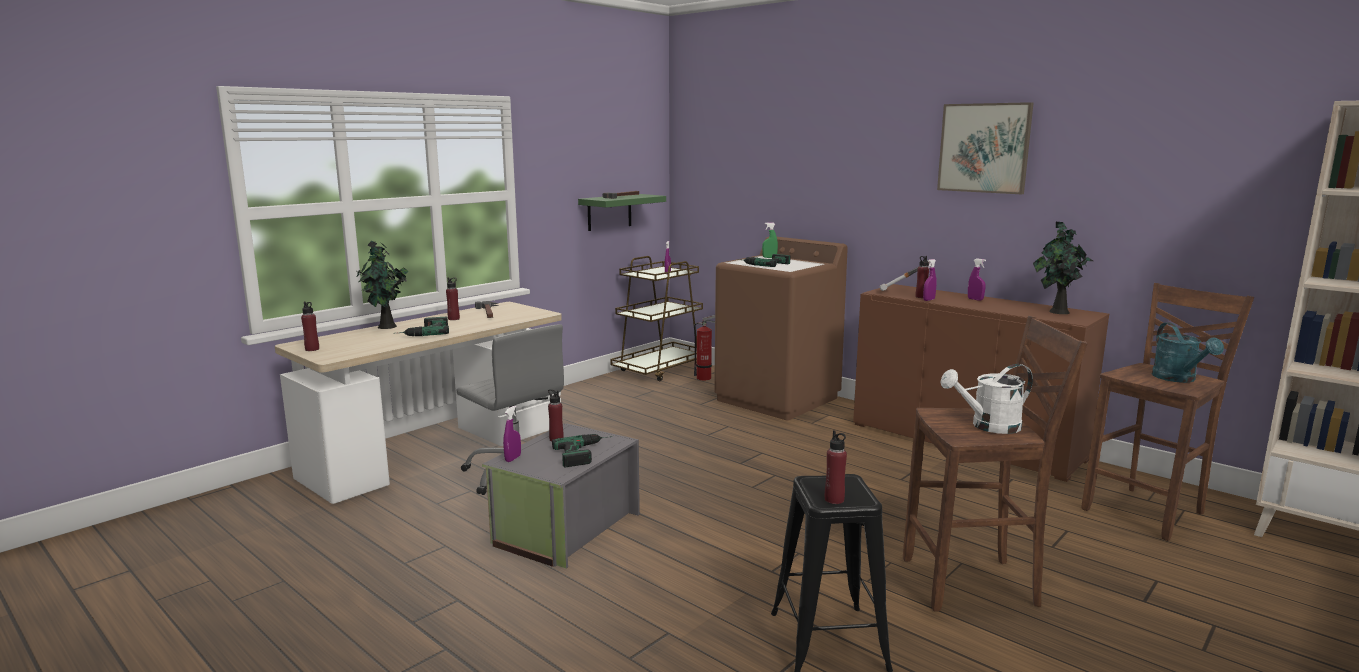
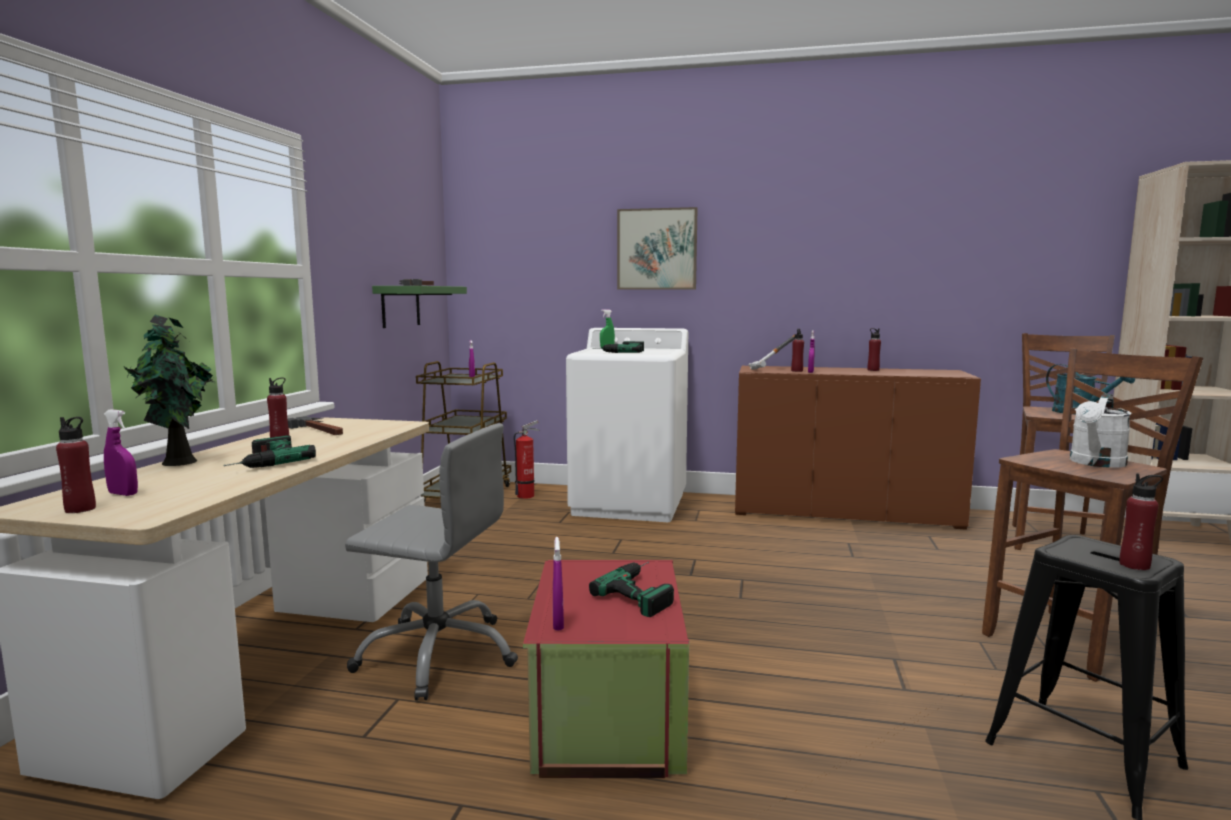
camera: 30 degrees left, 5 degrees down
(556, 439) = (572, 583): red bottle -> red bottle (873, 370)
(565, 528) = (606, 714): grey storage box -> red storage box
(777, 399) = (630, 504): brown washing machine -> white washing machine
(975, 299) = (842, 369): purple spray bottle -> purple spray bottle (123, 494)
(984, 148) = (831, 223): picture -> picture (657, 249)
(1057, 312) = (927, 371): potted plant -> none

